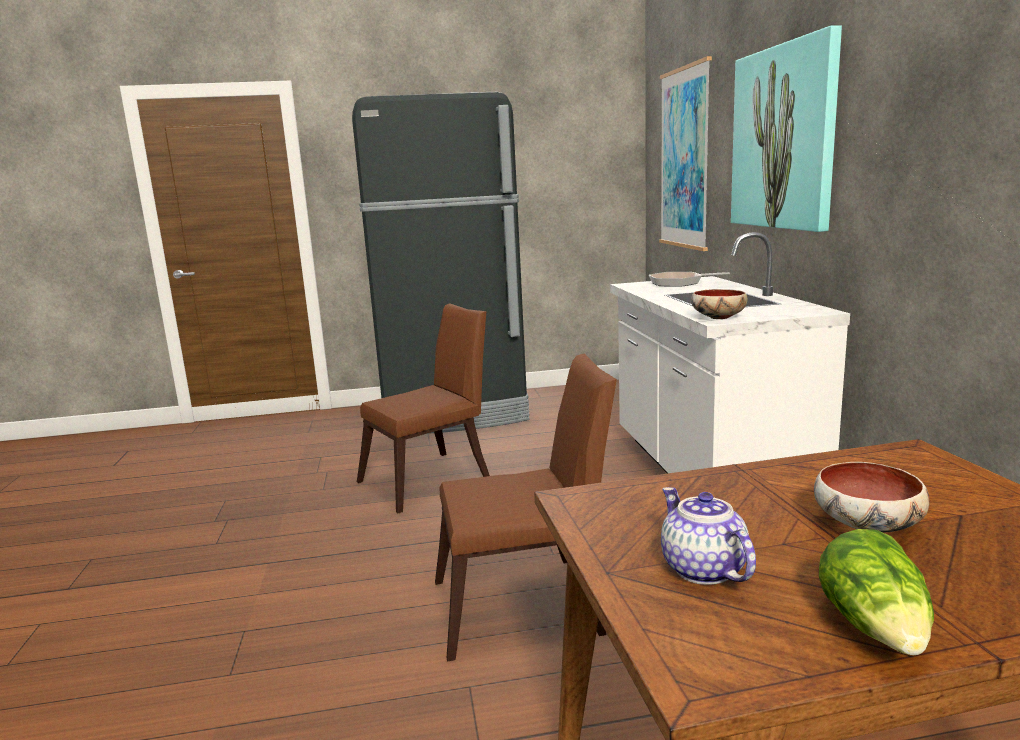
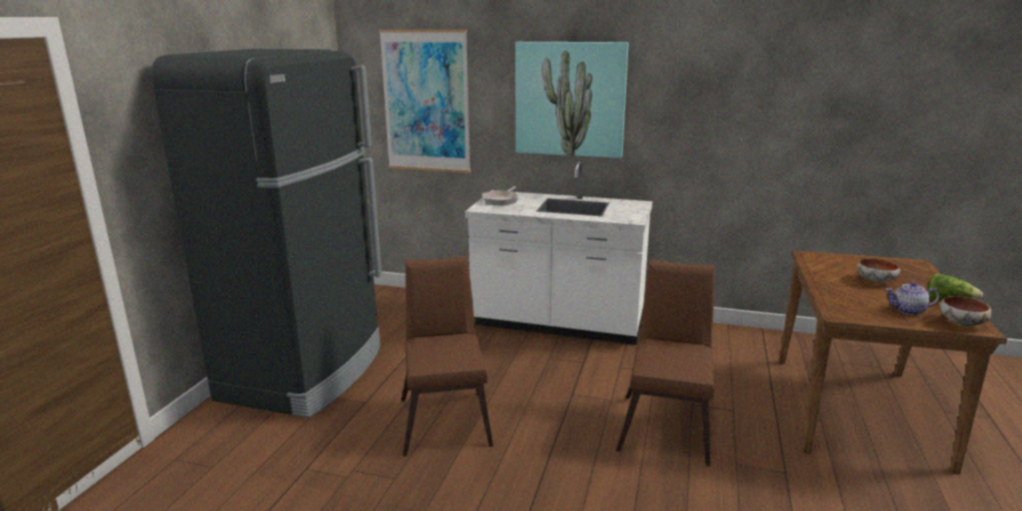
camera: 65 degrees left, 5 degrees up
(717, 317) = (627, 219): bowl -> bowl (962, 323)

